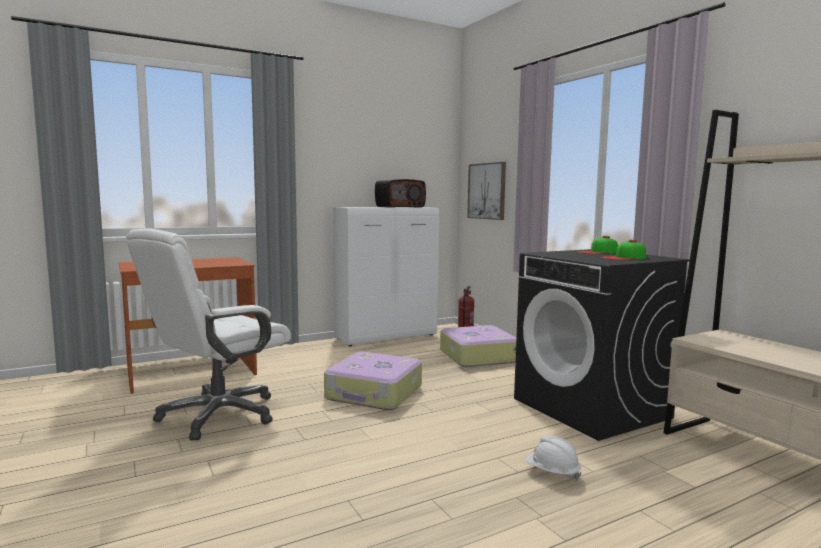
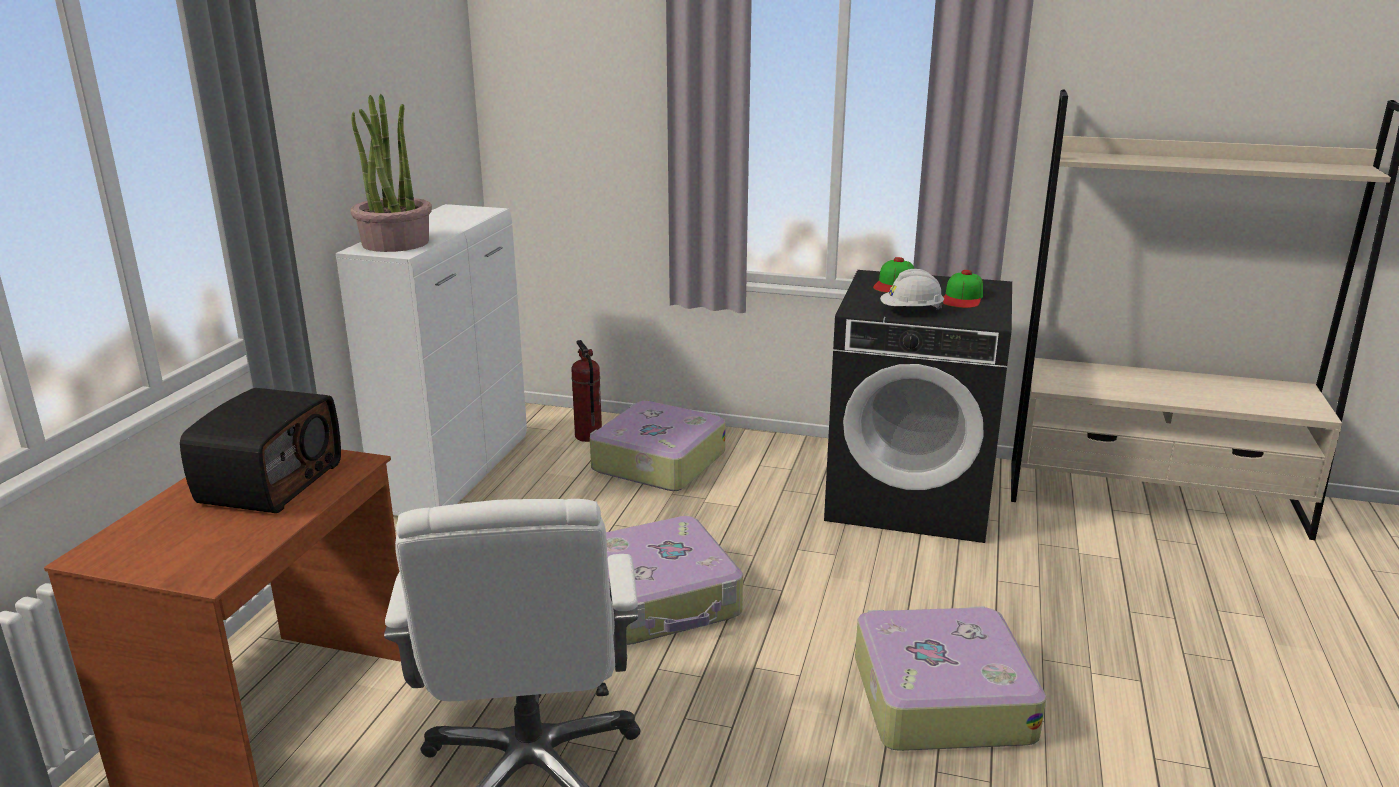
camera: 45 degrees left, 15 degrees up
(359, 207) = (395, 243): none -> potted plant
(400, 207) = (441, 220): radio -> radio (269, 482)
(417, 478) = (939, 697): none -> suitcase
(487, 191) = (571, 159): picture -> none
(552, 473) = (1019, 610): white hard hat -> white hard hat (911, 311)

